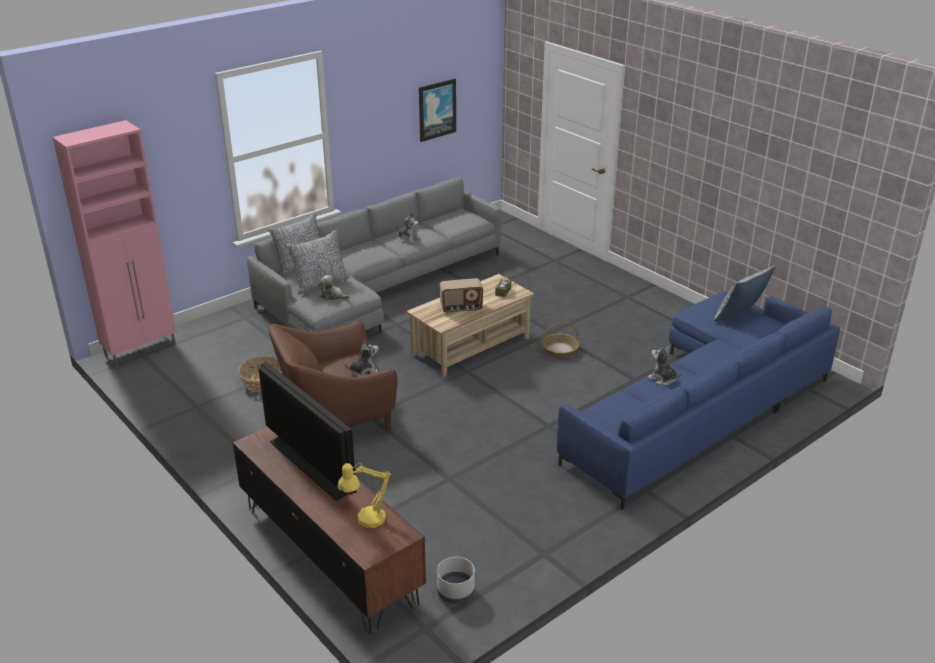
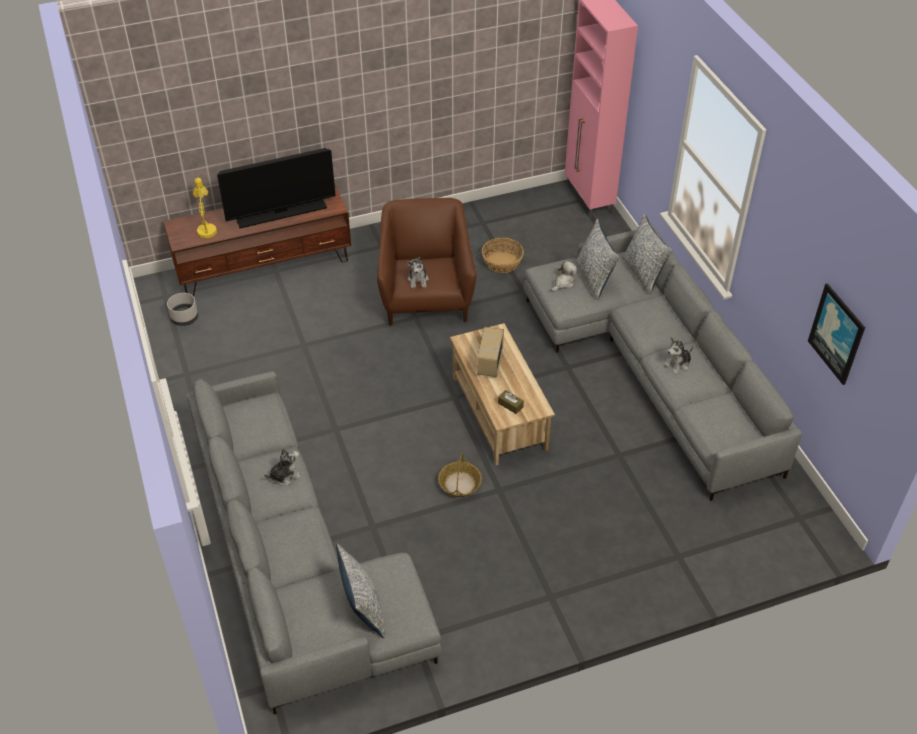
camera: 110 degrees right, 15 degrees up
(701, 407) = (296, 562): blue sofa -> grey sofa

